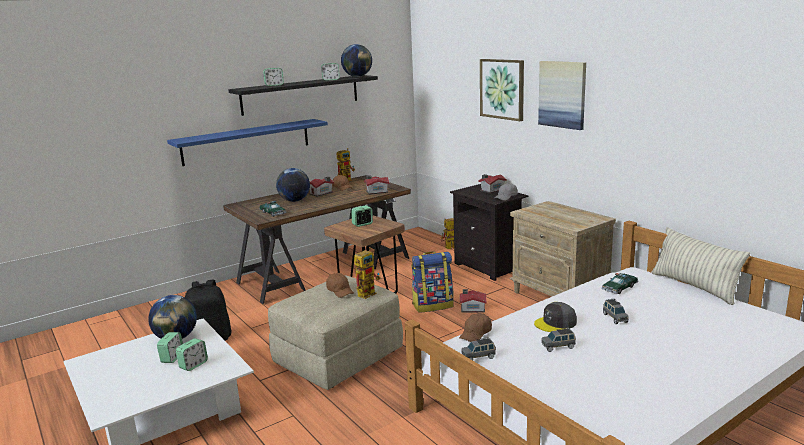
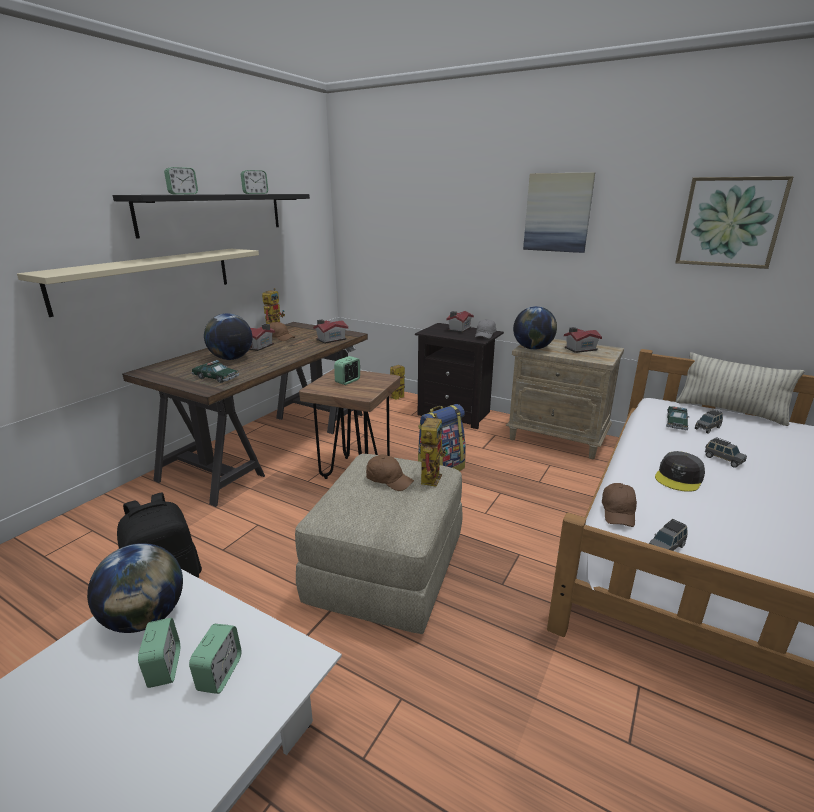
camera: 25 degrees left, 5 degrees up
(247, 141) = (147, 278): blue shelf -> beige shelf
(357, 76) = (284, 193): globe -> globe (532, 348)
(472, 308) = (486, 466): toy house -> toy house (579, 349)
(502, 89) = (469, 211): picture -> picture (730, 222)
(558, 347) = (726, 510): grey toy car -> grey toy car (707, 428)

